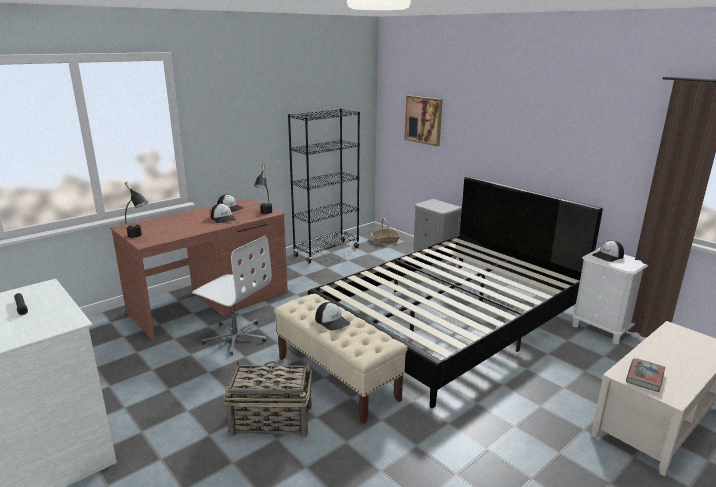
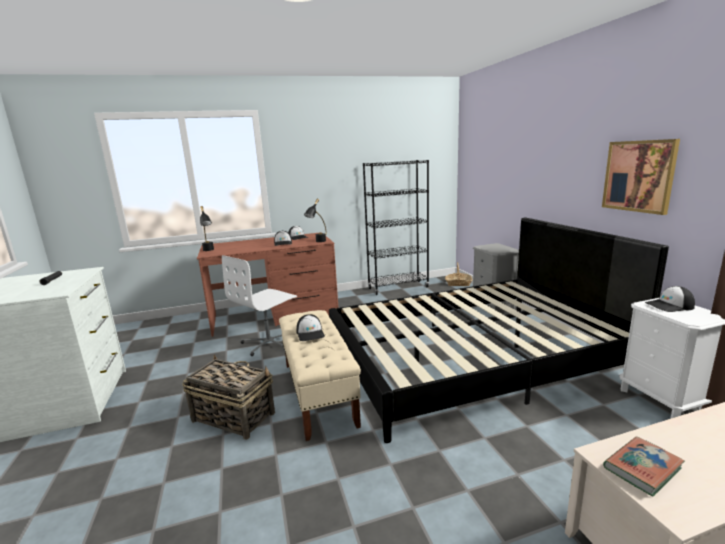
camera: 25 degrees right, 5 degrees down
(235, 337) = (269, 343): white office chair -> white office chair turned 75 degrees clockwise
(423, 120) = (491, 166): picture -> picture (638, 176)

